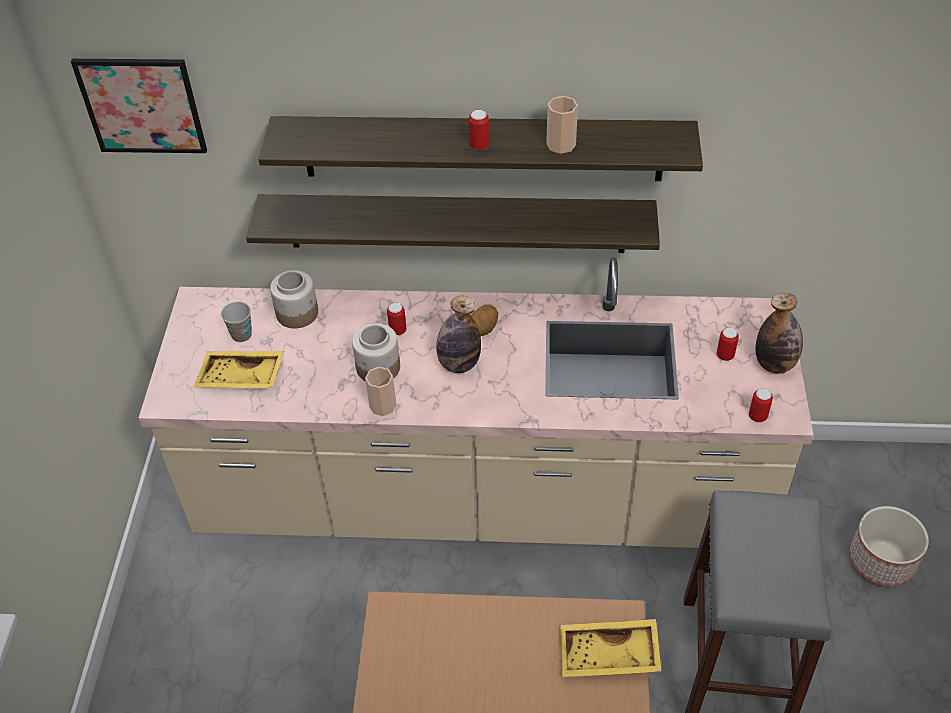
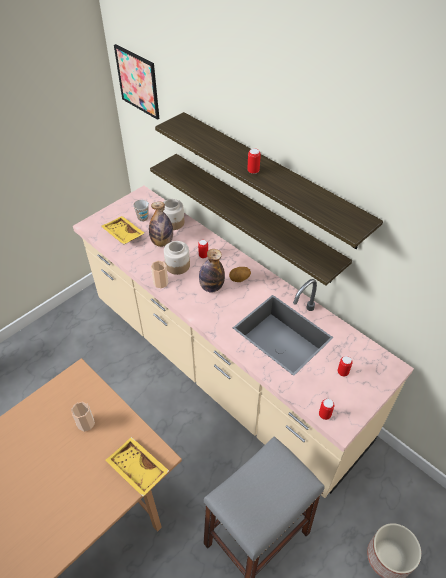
camera: 40 degrees right, 0 degrees up
(561, 144) = (293, 192): cup -> cup (86, 423)
(774, 364) = (365, 395): bottle -> bottle (162, 242)

